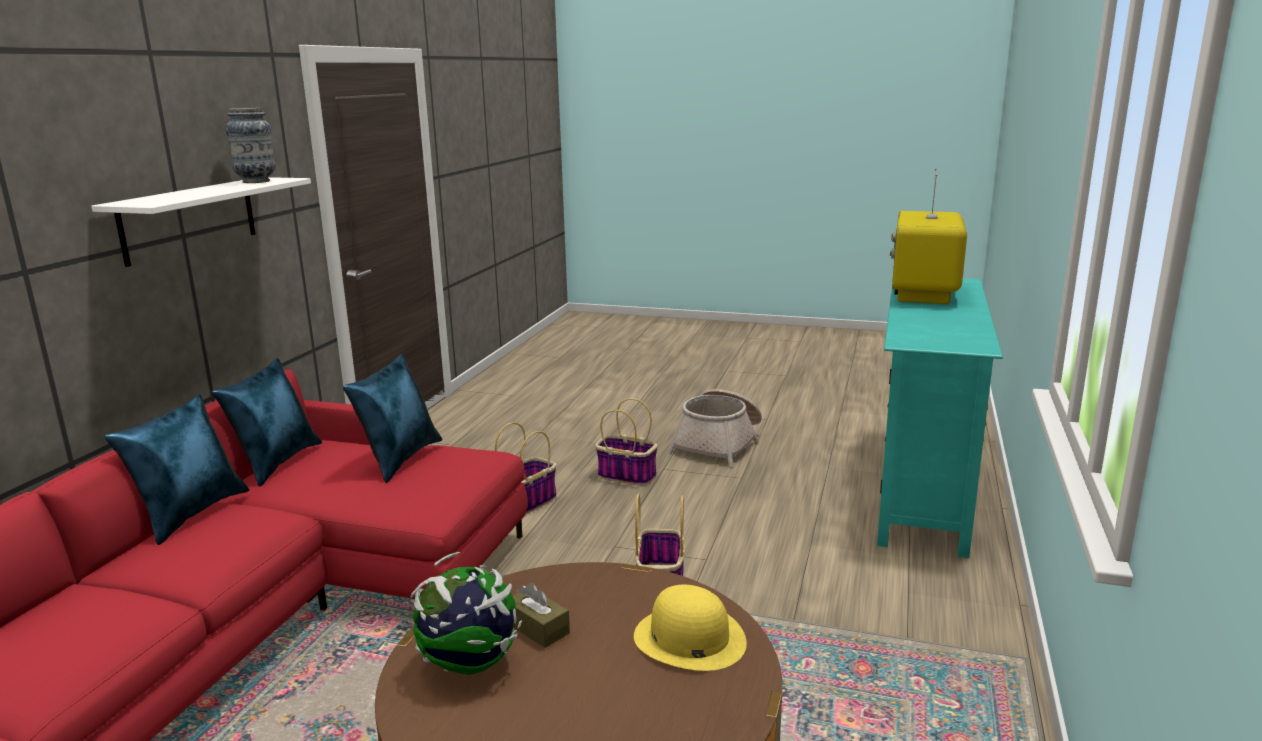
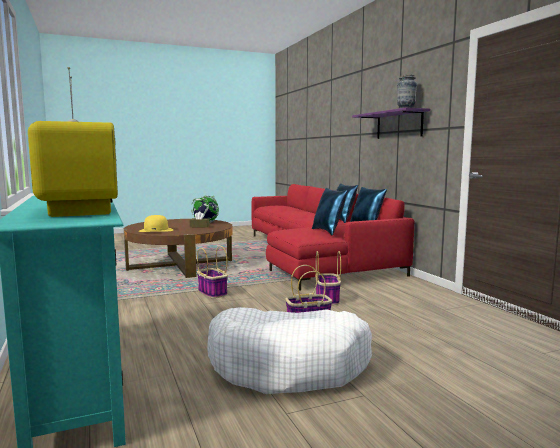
camera: 140 degrees right, 10 degrees down
(190, 219) = (399, 125): white shelf -> purple shelf
(719, 443) = (289, 365): basket -> white dog bed

